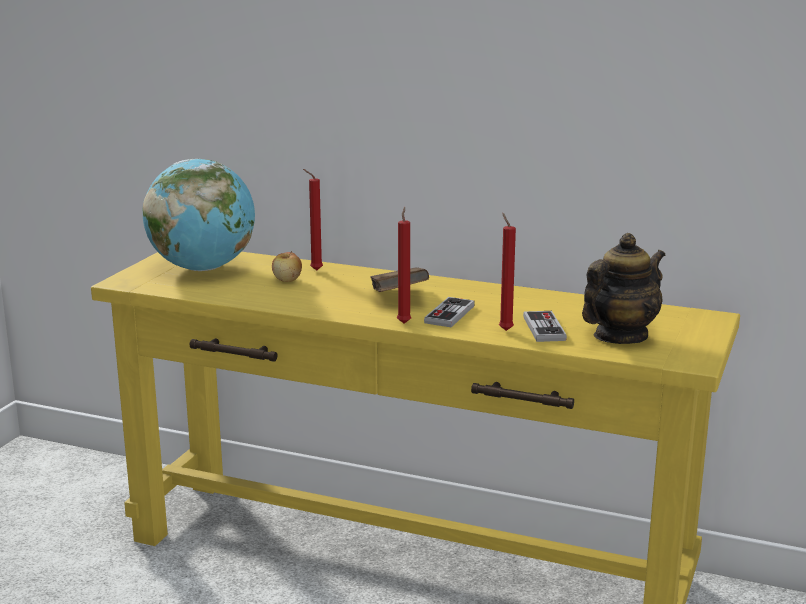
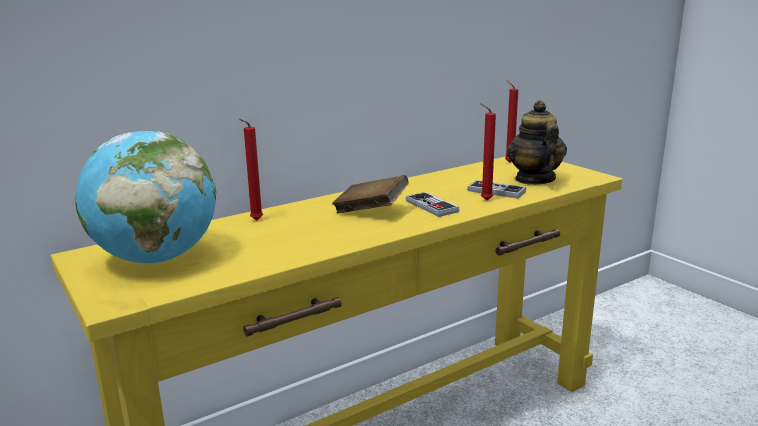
camera: 55 degrees left, 0 degrees up
(287, 280) = (260, 235): apple -> none
(404, 322) = (428, 222): red candle -> red candle (508, 162)

